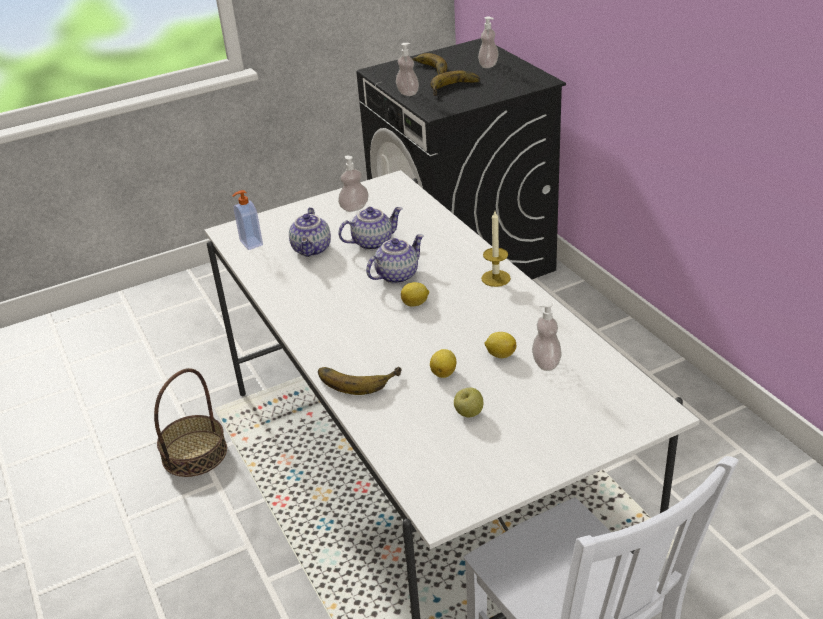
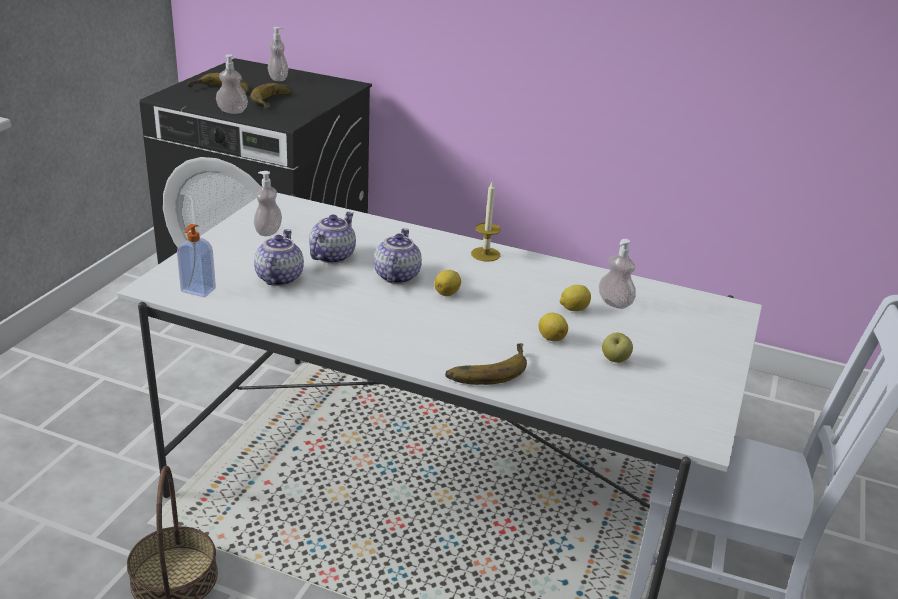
camera: 45 degrees left, 5 degrees down
(312, 249) = (278, 278): teapot -> teapot turned 135 degrees counterclockwise

